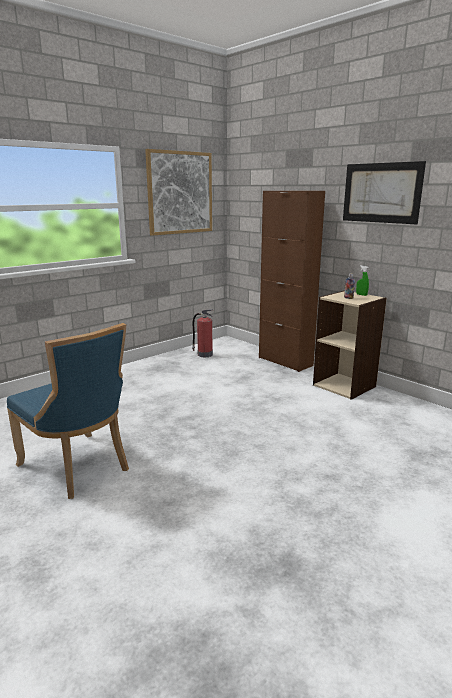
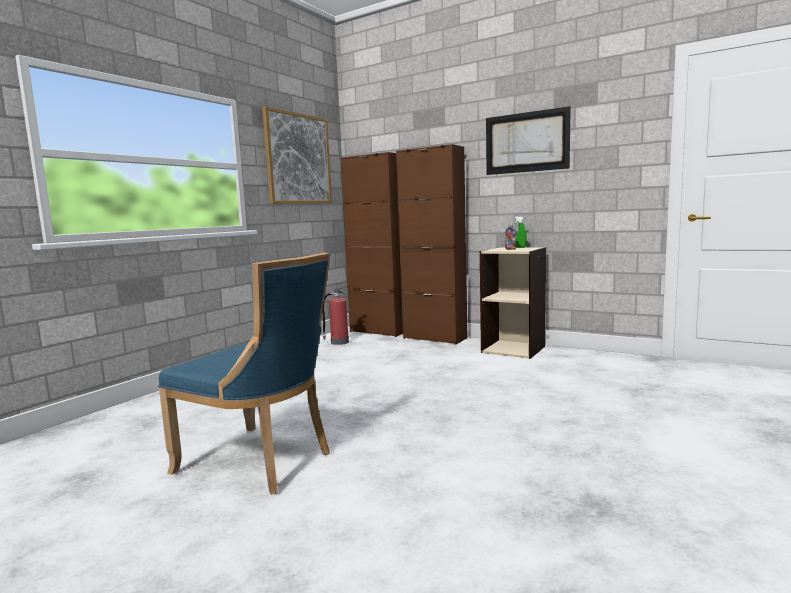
camera: 15 degrees left, 10 degrees down
(244, 346) = (379, 331): none -> brown cabinet

